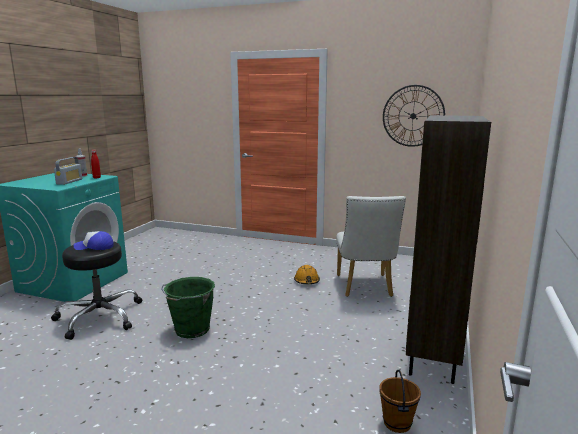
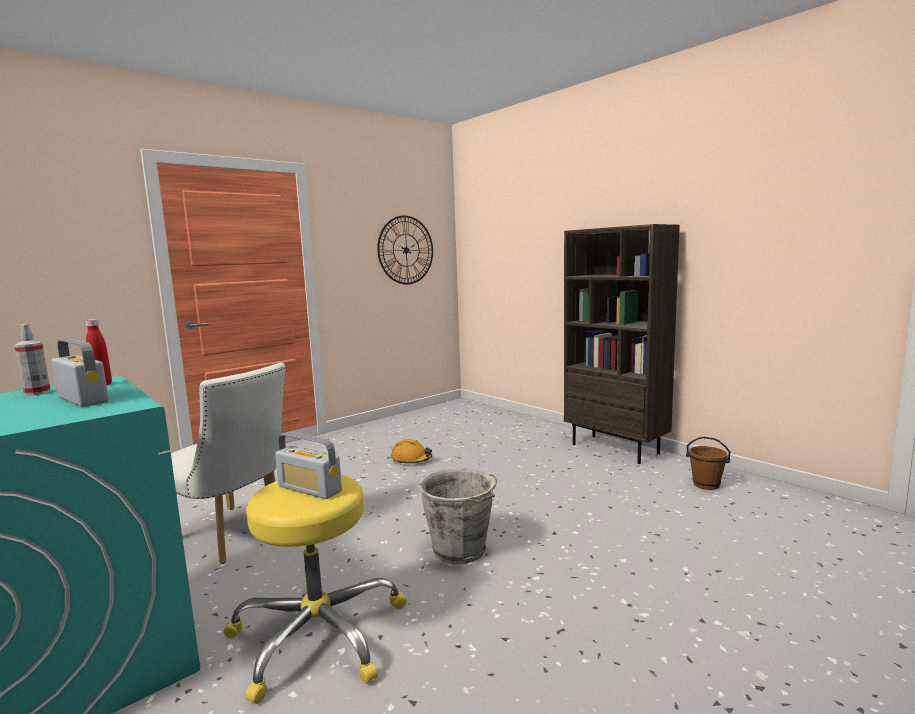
camera: 60 degrees left, 5 degrees down
(94, 247) = (309, 489): cap -> radio
(99, 317) = (317, 635): black stool -> yellow stool
(191, 330) = (460, 551): green bucket -> grey bucket
(365, 287) = (465, 440): white chair -> white chair (231, 537)

